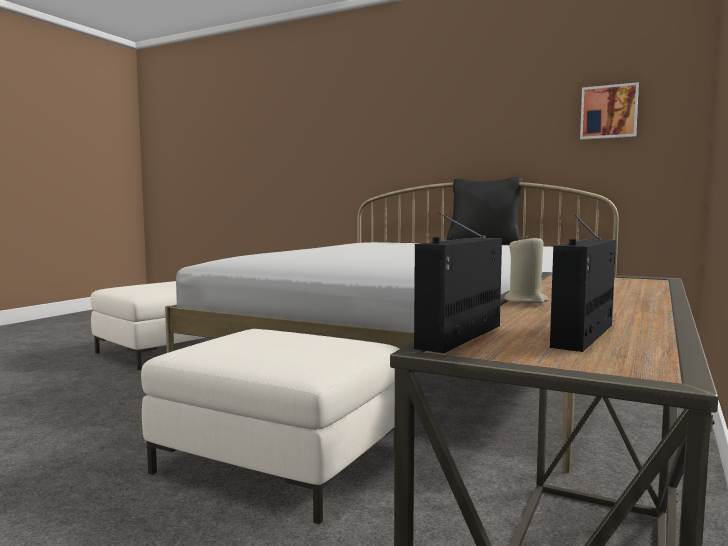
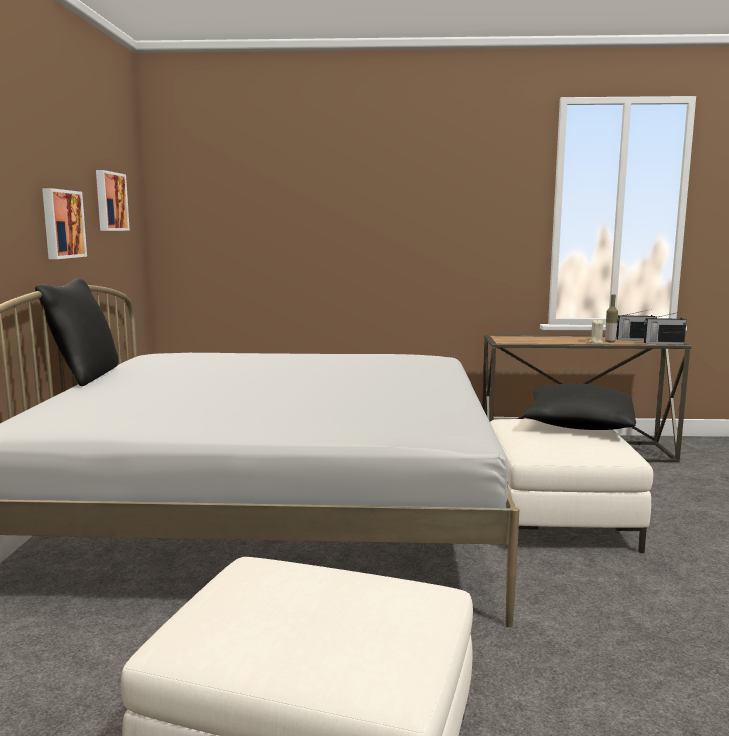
camera: 115 degrees left, 5 degrees up
(296, 358) = (579, 425): none -> black pillow
(512, 138) = (61, 224): none -> picture
(546, 312) = (610, 341): none -> bottle

